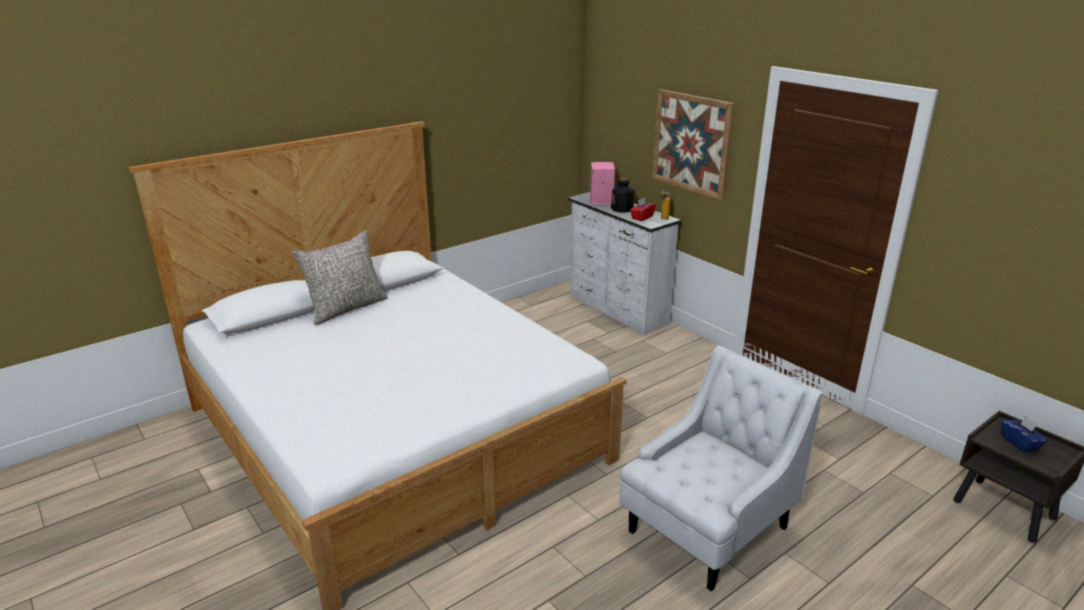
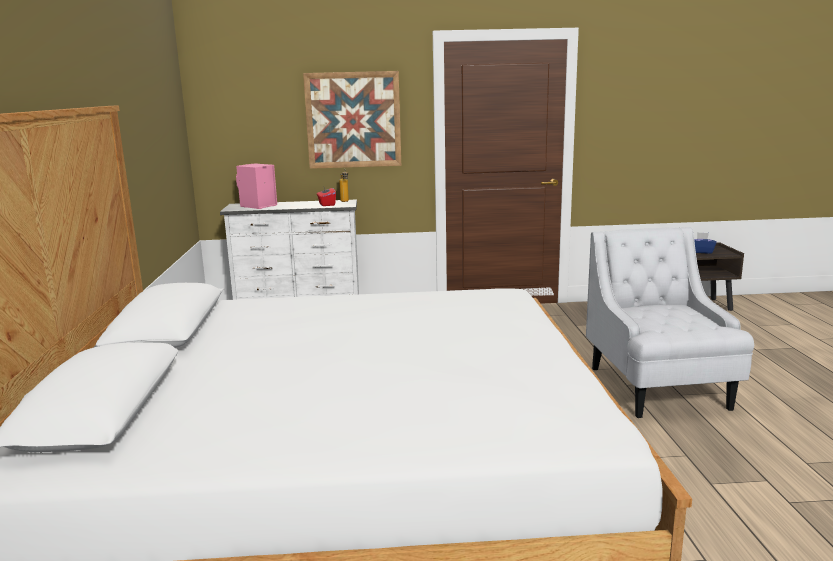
camera: 55 degrees left, 10 degrees down
(346, 308) = (193, 360): grey pillow -> none
(622, 209) = (293, 205): bottle -> none

